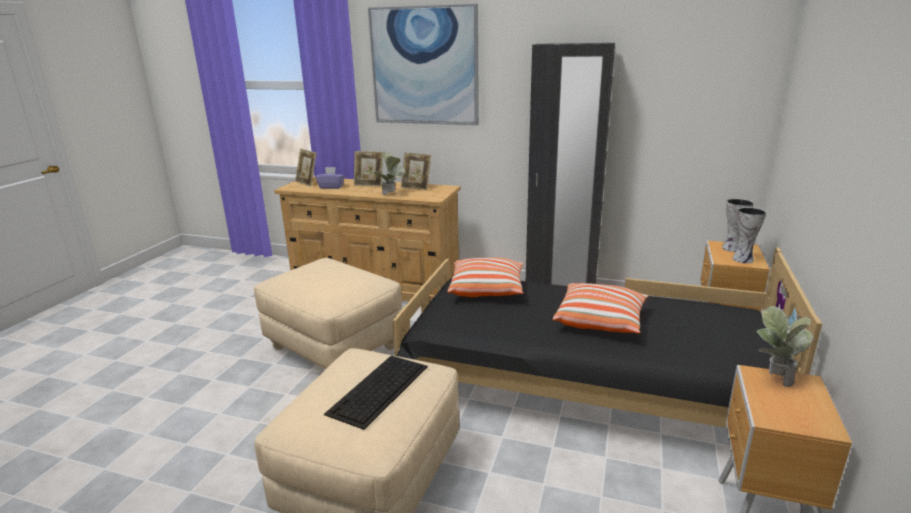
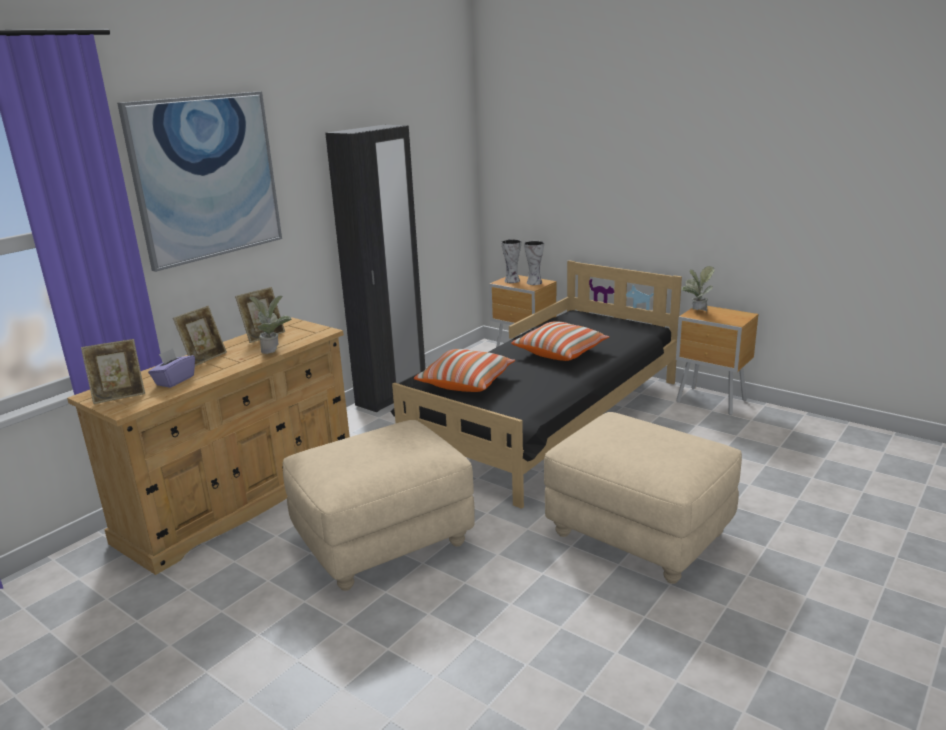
camera: 70 degrees left, 0 degrees up
(378, 390) = (646, 434): keyboard -> none

